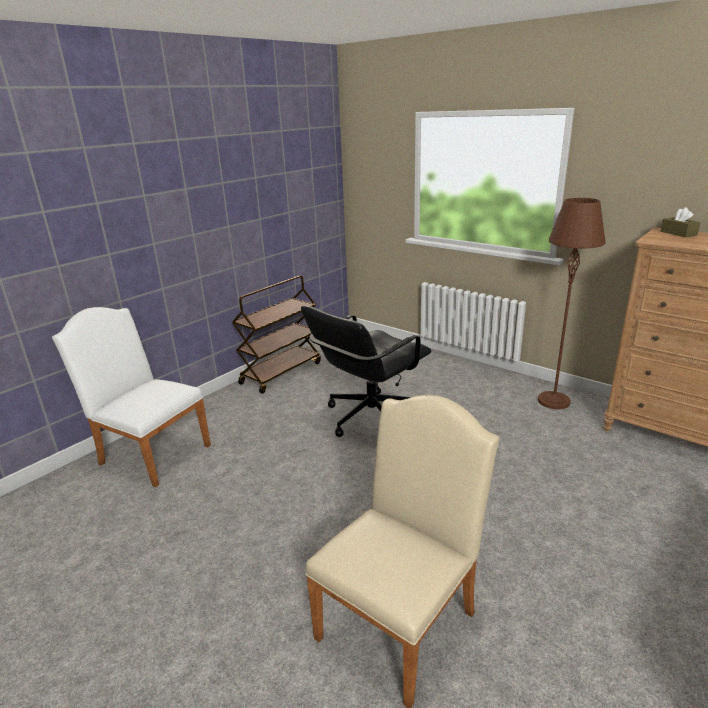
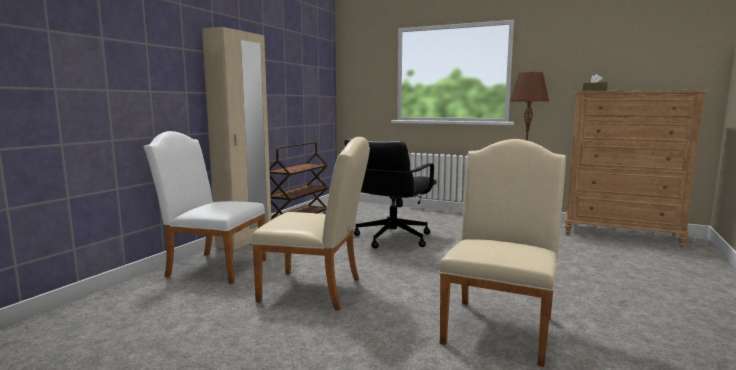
camera: 15 degrees left, 15 degrees down
(206, 405) = (245, 240): none -> beige wardrobe
(235, 513) = (317, 290): none -> beige chair

